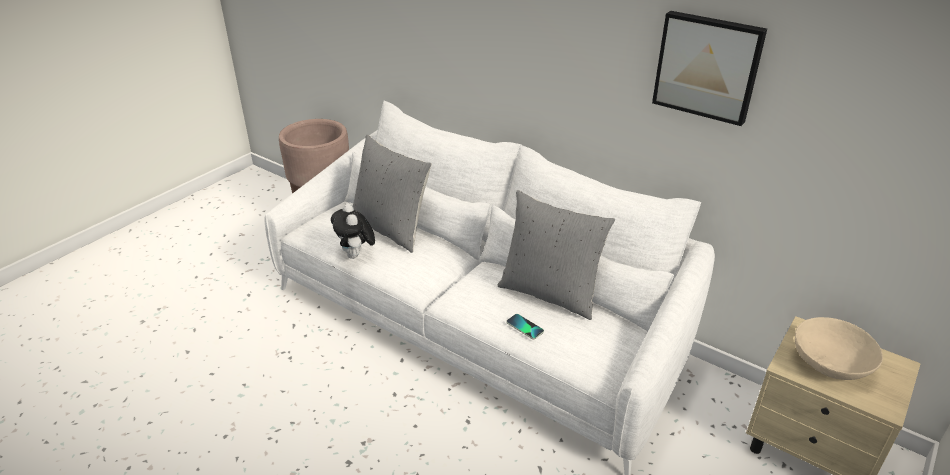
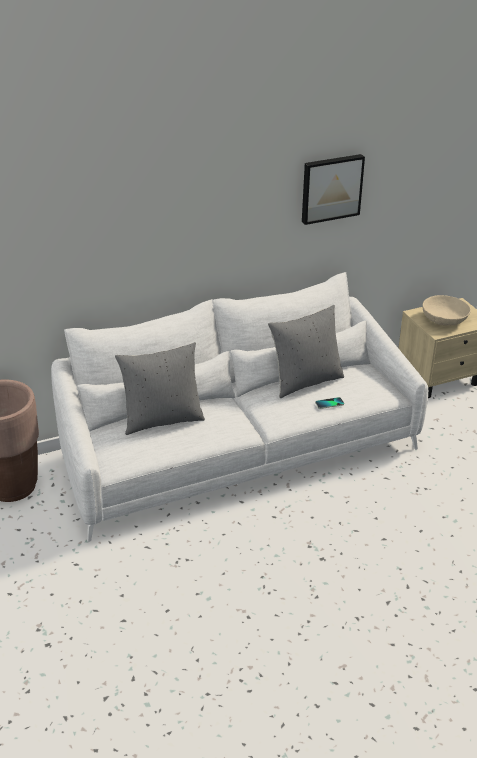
camera: 60 degrees left, 0 degrees up
(356, 256) = (179, 448): plush toy -> none

